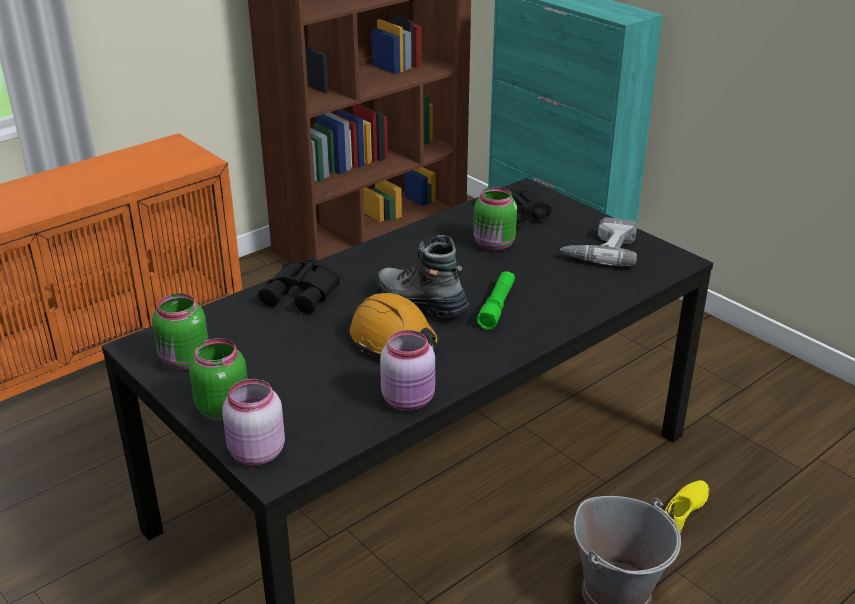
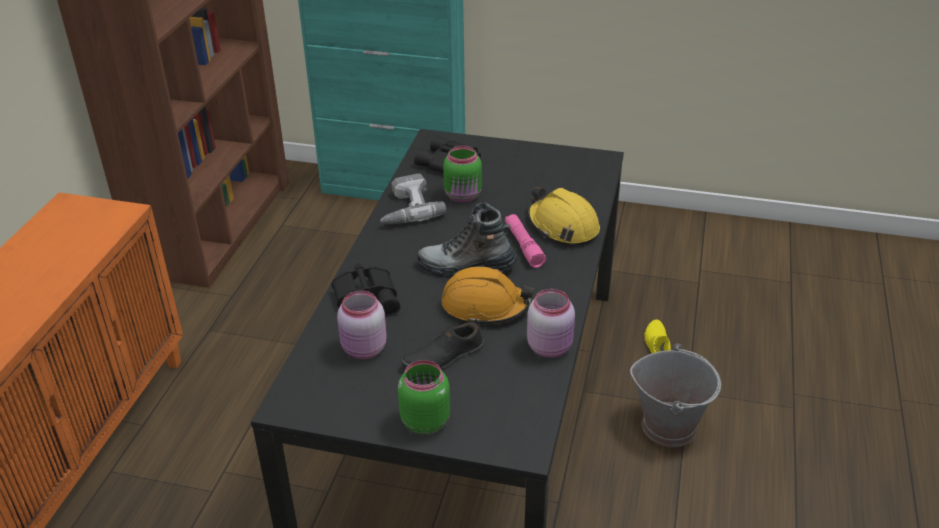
camera: 35 degrees left, 5 degrees up
(184, 361) = (343, 399): green jar -> none
(255, 453) = (494, 442): pink jar -> pink jar (363, 349)
(305, 365) = (443, 356): none -> black shoe
(497, 306) = (523, 246): green flashlight -> pink flashlight
(558, 304) = (562, 226): none -> yellow hard hat
(600, 250) = (542, 171): power drill -> power drill (406, 208)

